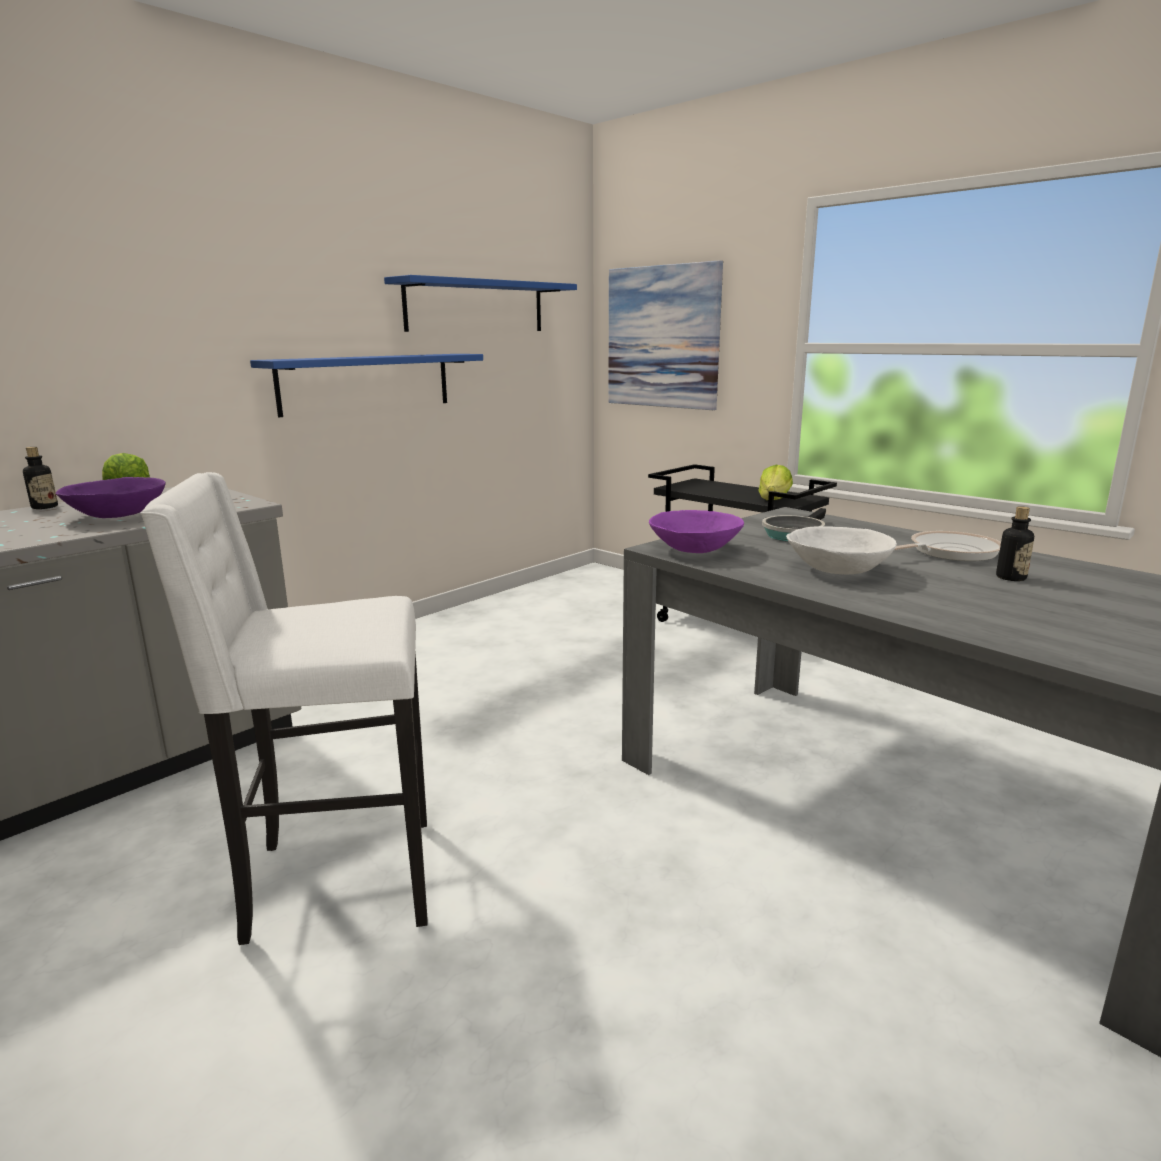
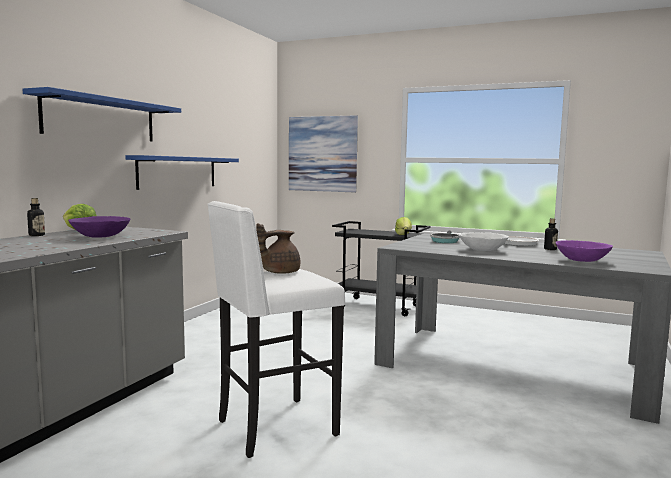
camera: 20 degrees left, 10 degrees down
(330, 612) = (279, 272): none -> brown teapot
(476, 306) = (228, 132): blue shelf -> blue shelf (101, 119)
(695, 550) = (411, 247): purple bowl -> purple bowl (582, 260)

